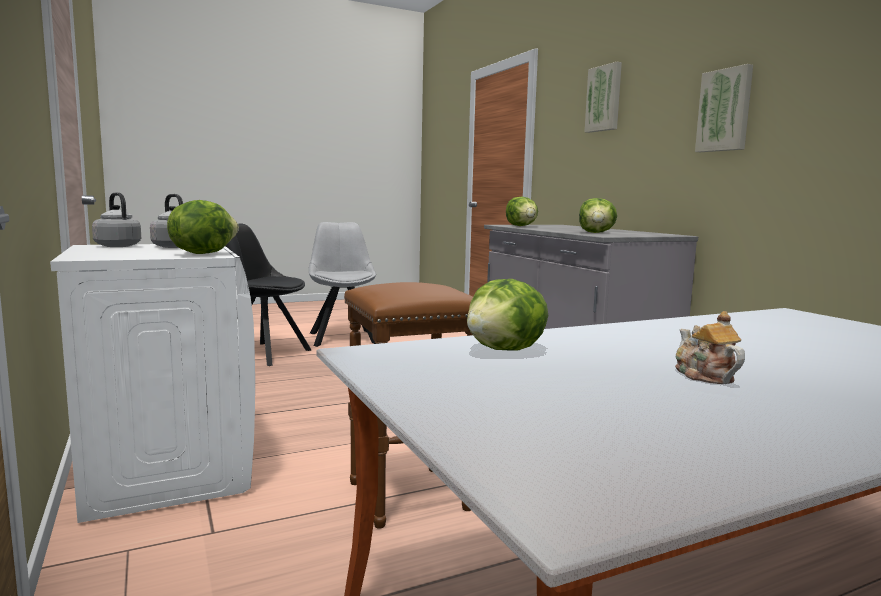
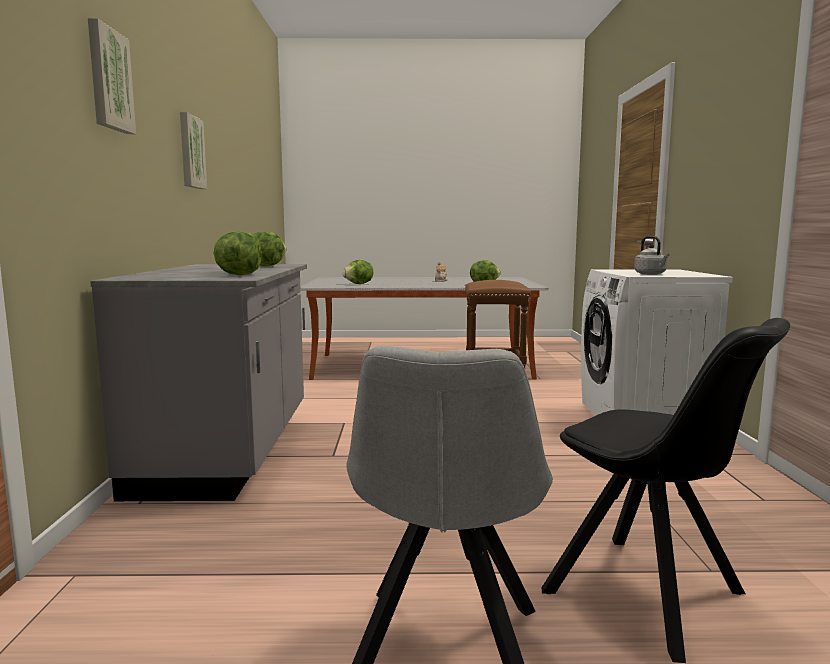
camera: 155 degrees left, 0 degrees up
(117, 246) = (692, 275): grey kettle -> none
(202, 253) = (614, 269): lettuce -> lettuce (359, 284)

